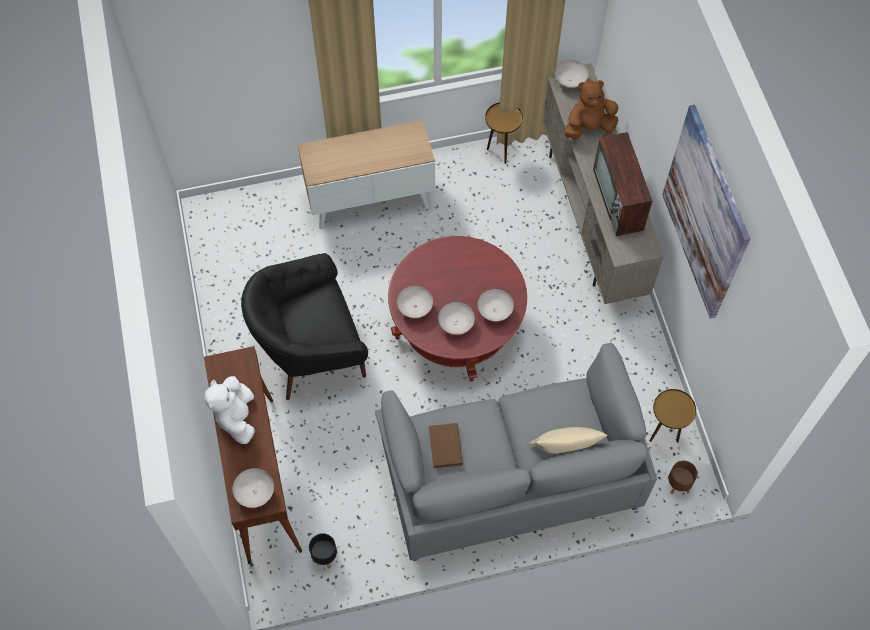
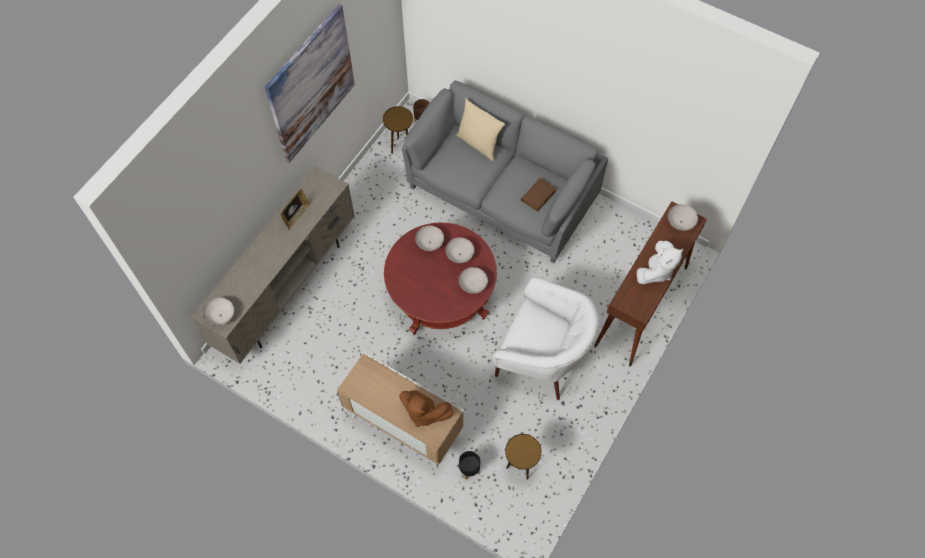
camera: 135 degrees left, 0 degrees up
(311, 350) = (542, 356): black armchair -> white armchair
(324, 557) = (641, 237): black planter -> black planter (469, 469)
(501, 151) = (284, 380): brown side table -> brown side table (520, 467)
(589, 127) = (252, 275): brown plush toy -> brown plush toy (424, 412)
(618, 200) = (296, 216): television -> picture frame

